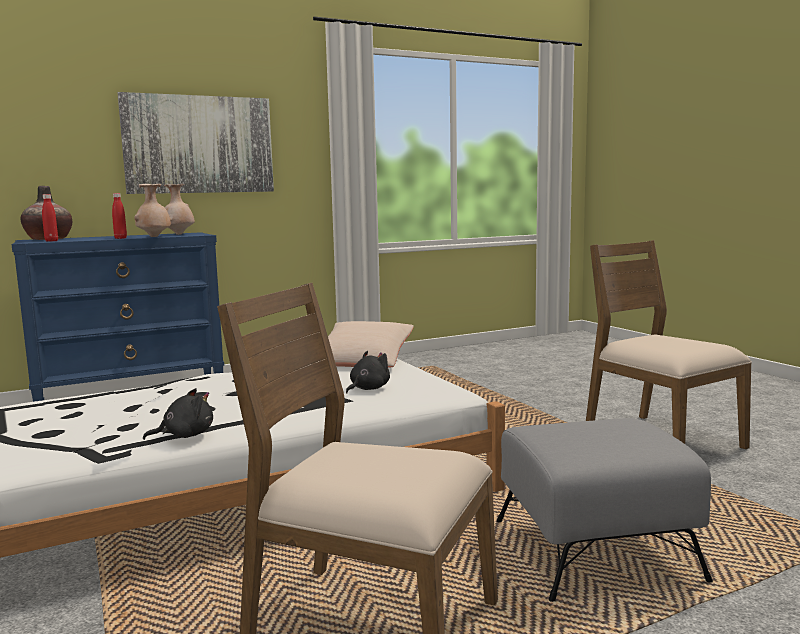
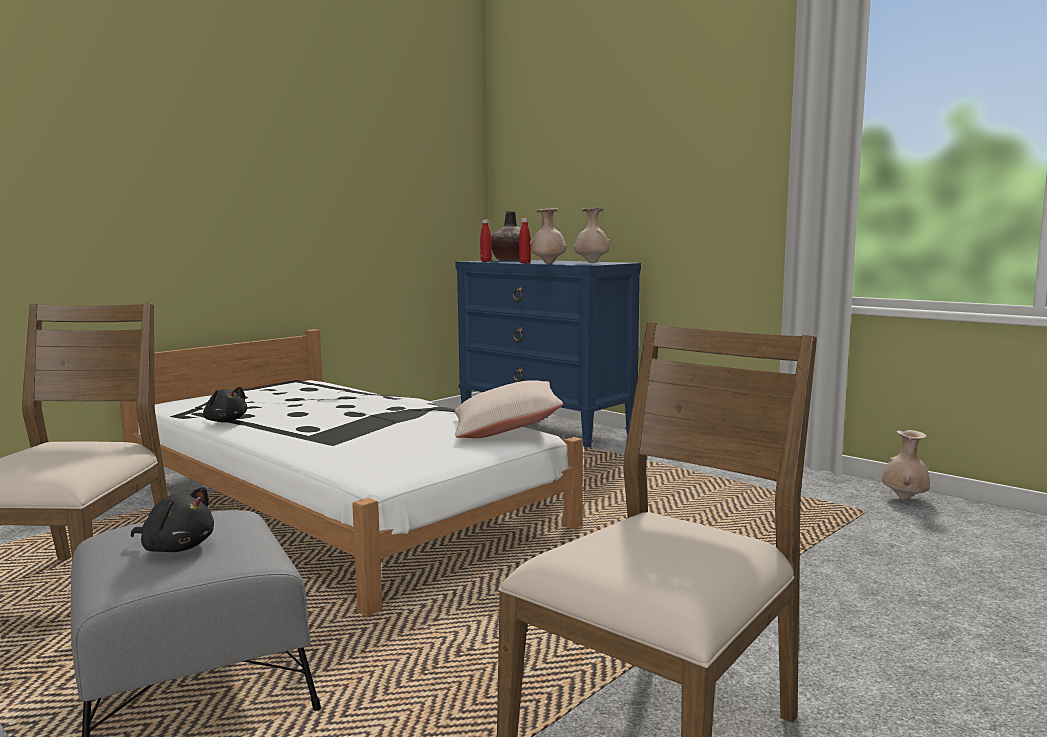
camera: 70 degrees right, 0 degrees up
(199, 145) = (652, 161): picture -> none
(368, 389) = (380, 444): black plush toy -> black plush toy (176, 547)
(421, 357) = (904, 498): none -> beige vase

